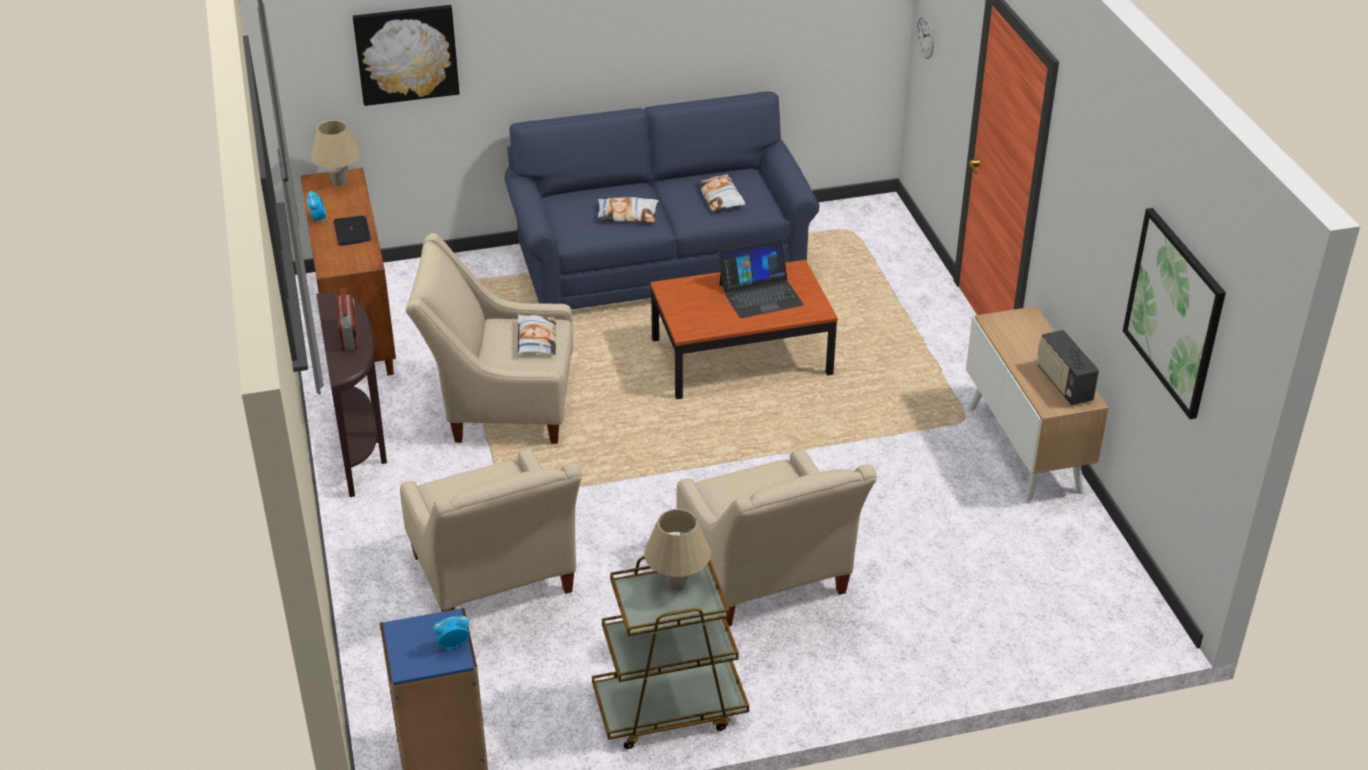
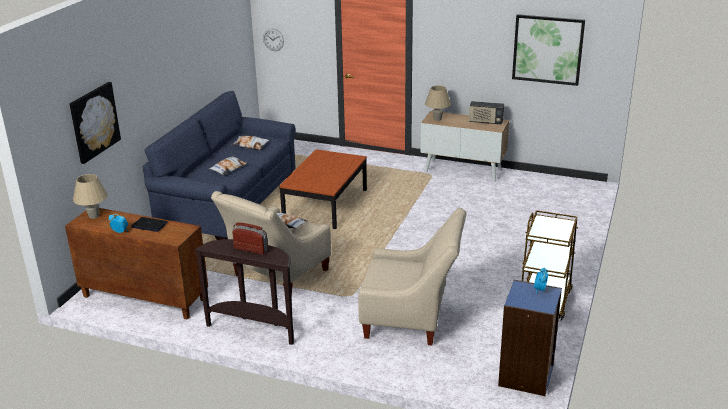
camera: 55 degrees left, 10 degrees down
(677, 583) = (544, 225): beige table lamp -> beige table lamp (437, 119)
(760, 294) = (326, 165): laptop -> none
(768, 582) = (485, 250): beige armchair -> none

